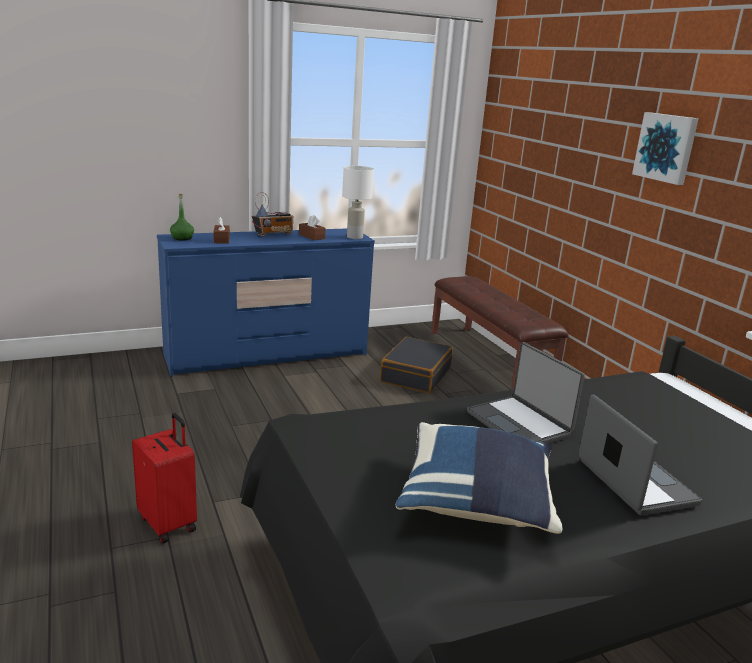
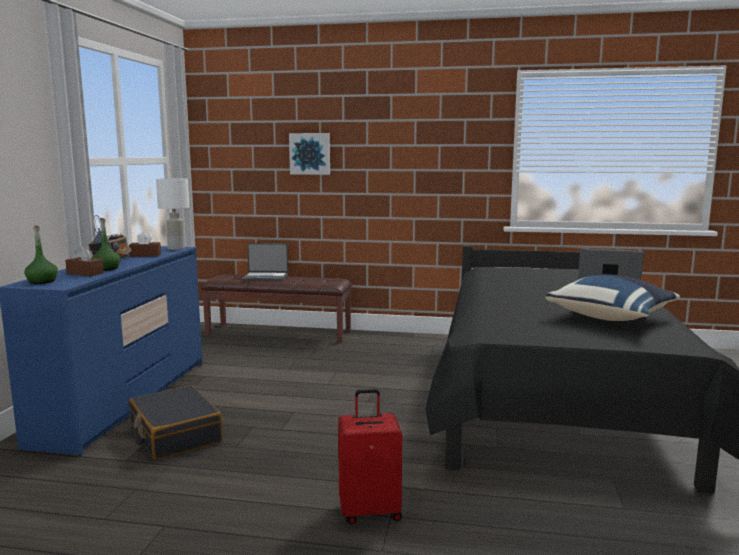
camera: 55 degrees left, 10 degrees down
(245, 240) = (107, 269): none -> green bottle
(415, 375) = (264, 359): black suitcase -> black suitcase (175, 435)
(519, 424) = (525, 295): laptop -> laptop (265, 277)
(666, 147) = (407, 131): picture -> picture (310, 153)

